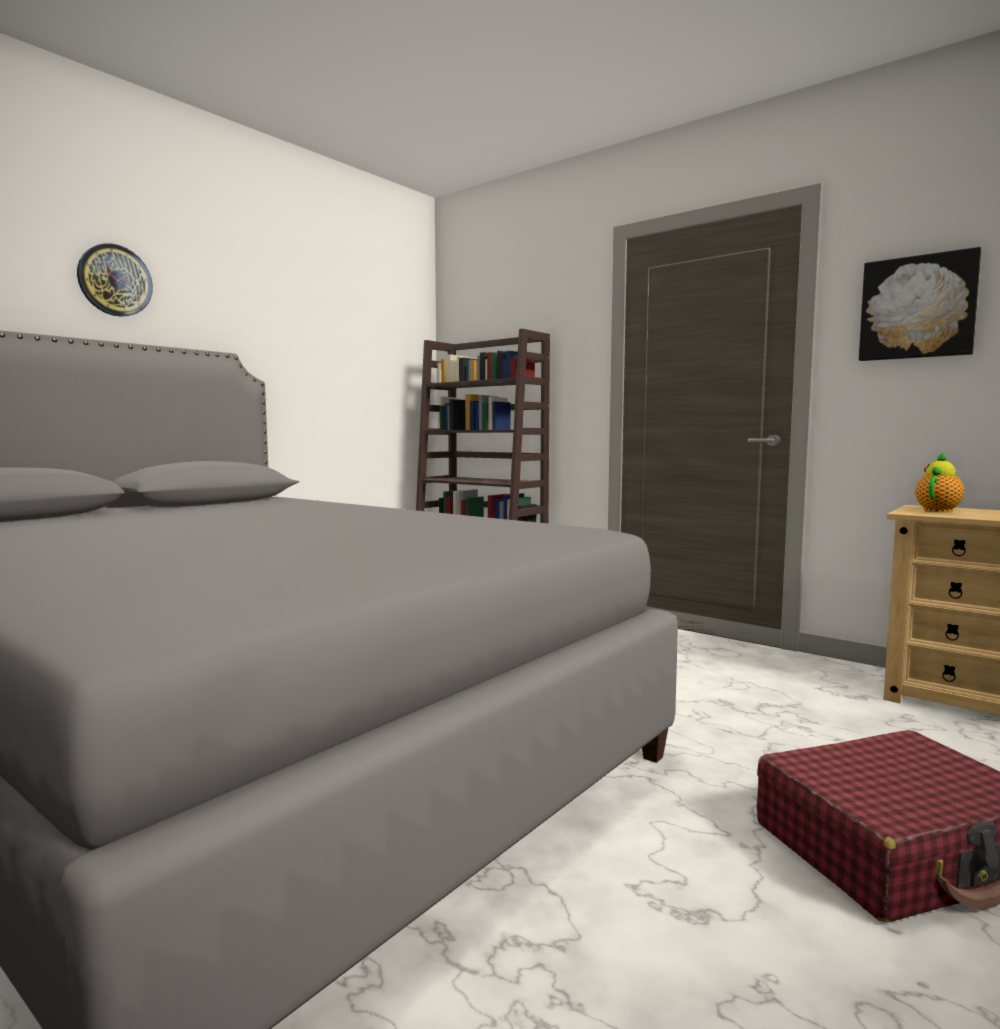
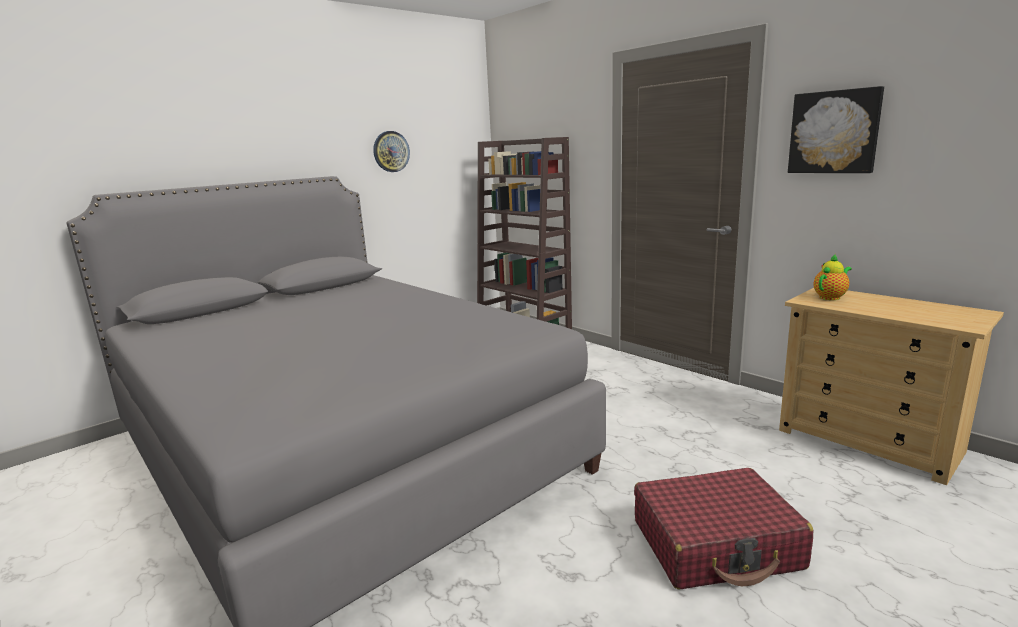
camera: 10 degrees right, 10 degrees up
(115, 280) = (251, 137): wall clock -> wall clock (391, 151)

